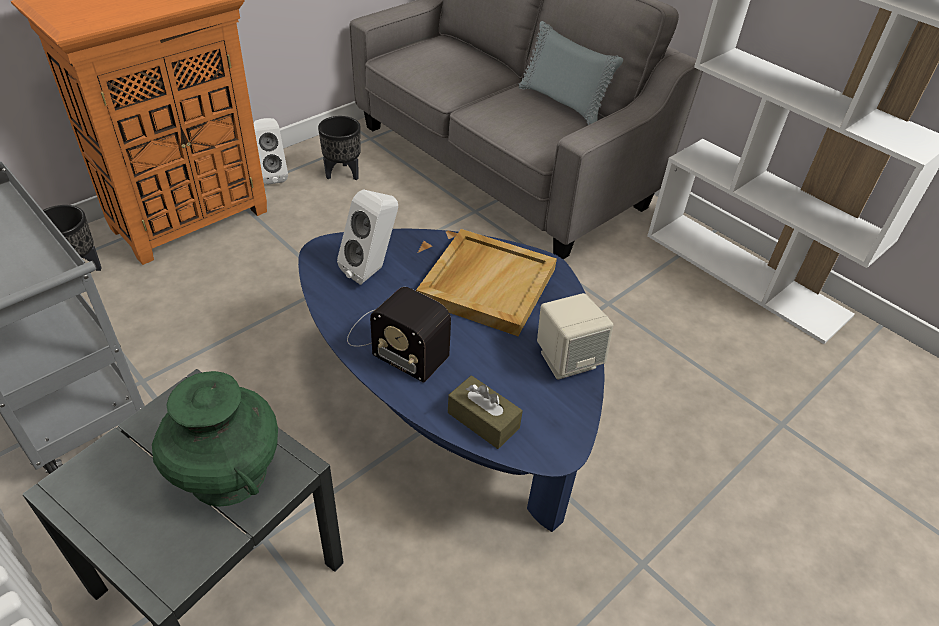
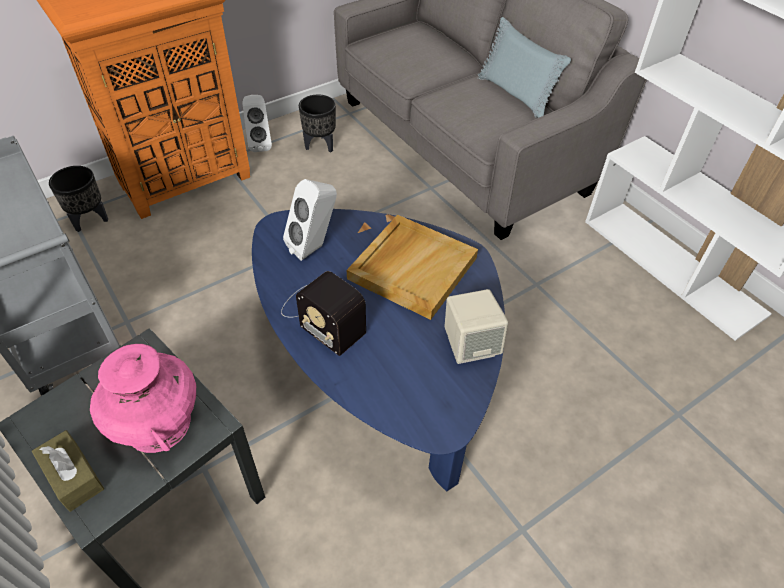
camera: 10 degrees right, 5 degrees up
(228, 473) = (158, 424): green vase -> pink vase
(483, 420) = (384, 396): brown tissue box -> brown tissue box (73, 476)

